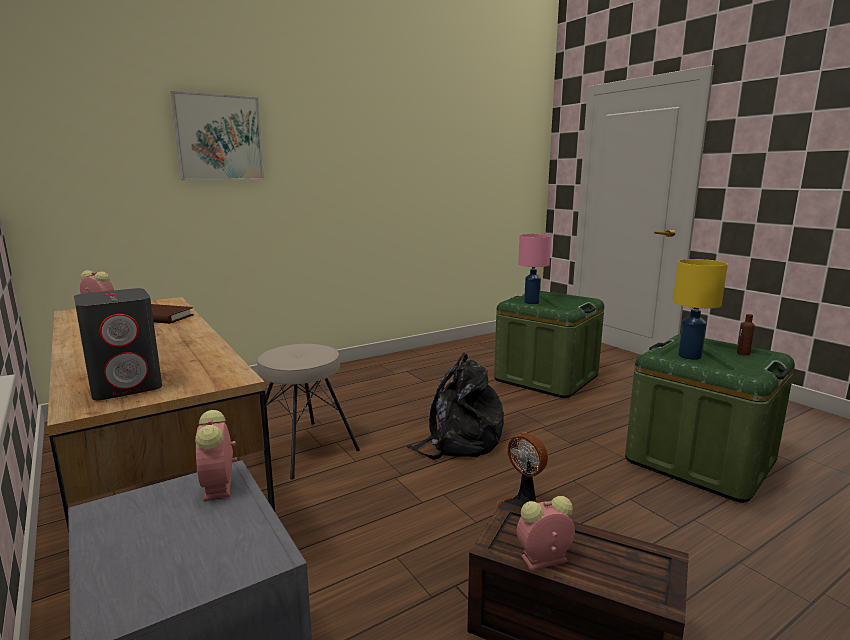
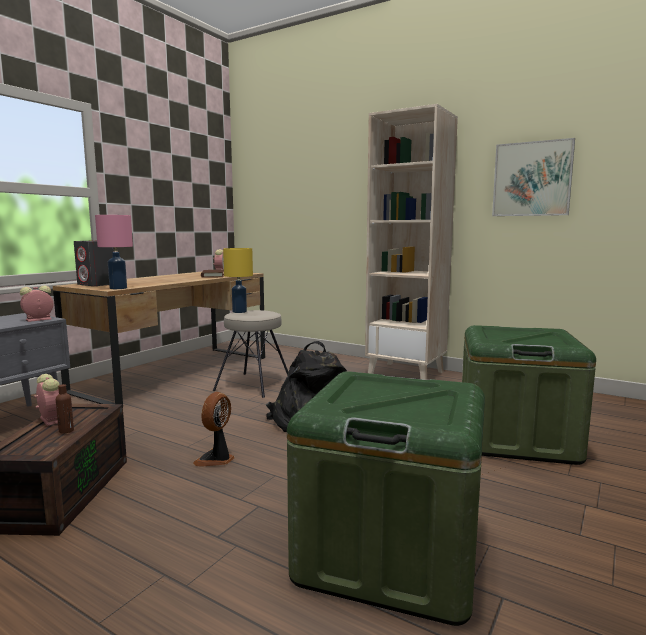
camera: 65 degrees right, 5 degrees down
(219, 138) = (331, 170): picture -> picture (532, 179)
(369, 370) = (406, 373): none -> beige bookcase
(532, 302) = (498, 333): pink table lamp -> pink table lamp (118, 288)
(690, 356) = (373, 389): yellow table lamp -> yellow table lamp (239, 312)
(743, 353) = (429, 413): brown bottle -> brown bottle (66, 431)

